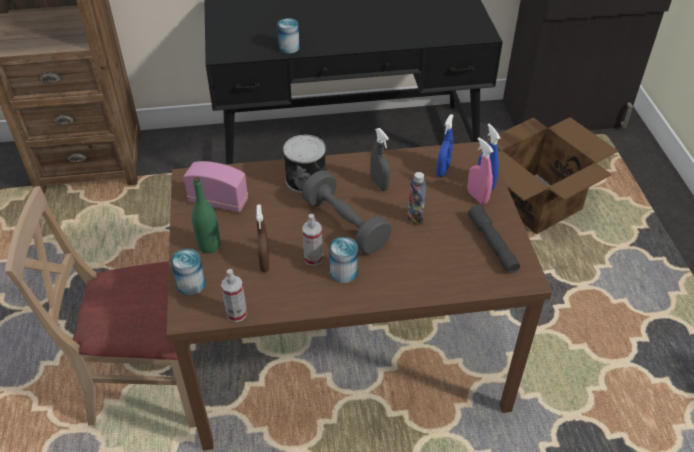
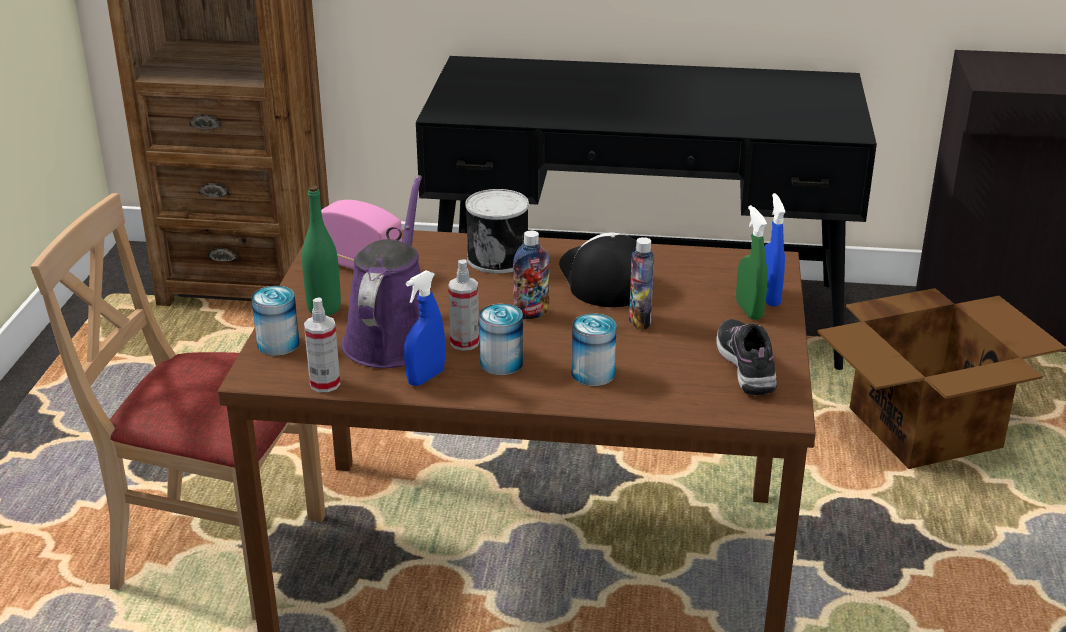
camera: 15 degrees right, 15 degrees down
(264, 263) = (392, 337): brown spray bottle -> purple watering can
(289, 47) = (544, 117): can -> can (593, 374)
(345, 224) = (531, 313): grey dumbbell -> bottle
(379, 184) = (604, 277): grey spray bottle -> cap
(443, 170) = (710, 275): blue spray bottle -> blue spray bottle (426, 377)
(477, 197) = (749, 311): pink spray bottle -> green spray bottle
(492, 244) = (746, 365): grey flashlight -> shoe

